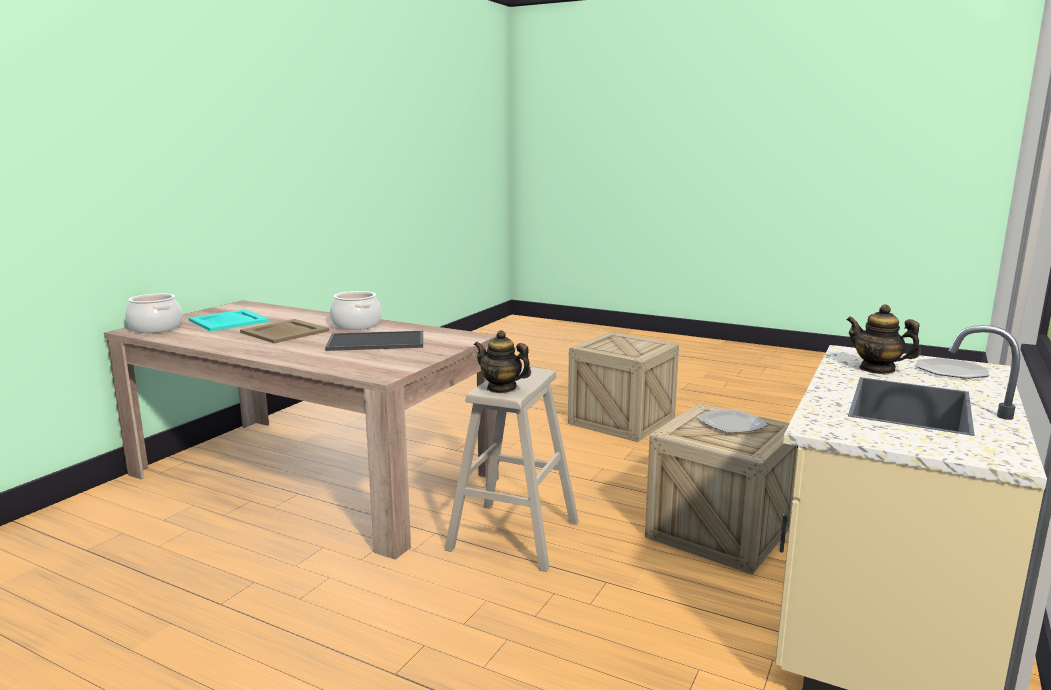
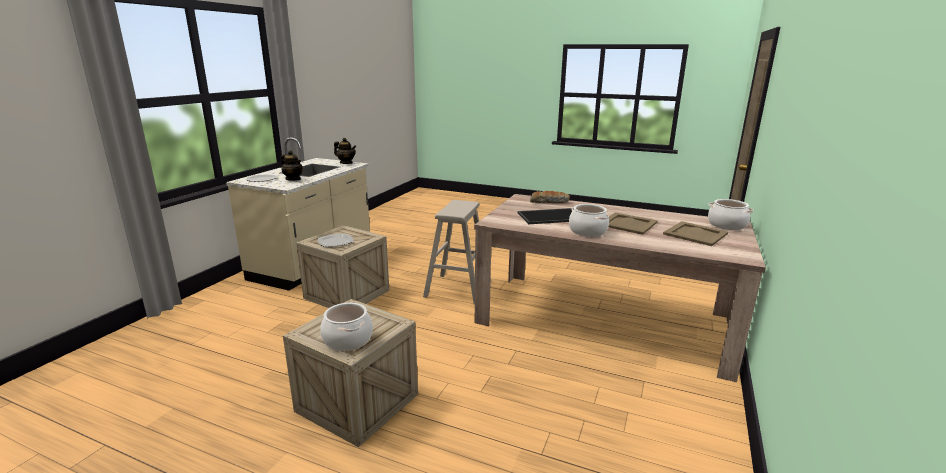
camera: 175 degrees right, 5 degrees up
(228, 321) = (695, 233): turquoise tray -> beige tray
(343, 364) = (549, 202): none -> bread
(501, 388) = (462, 204): teapot -> teapot (346, 163)
(622, 340) = (347, 339): none -> cooking pot

